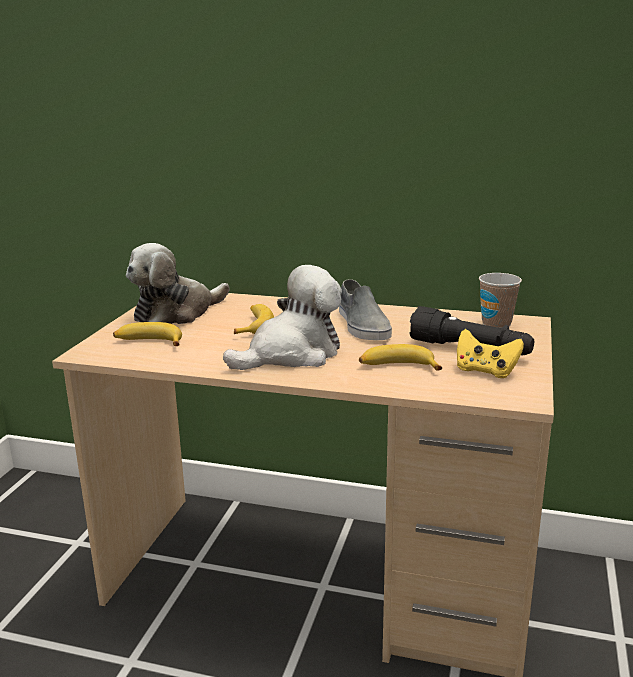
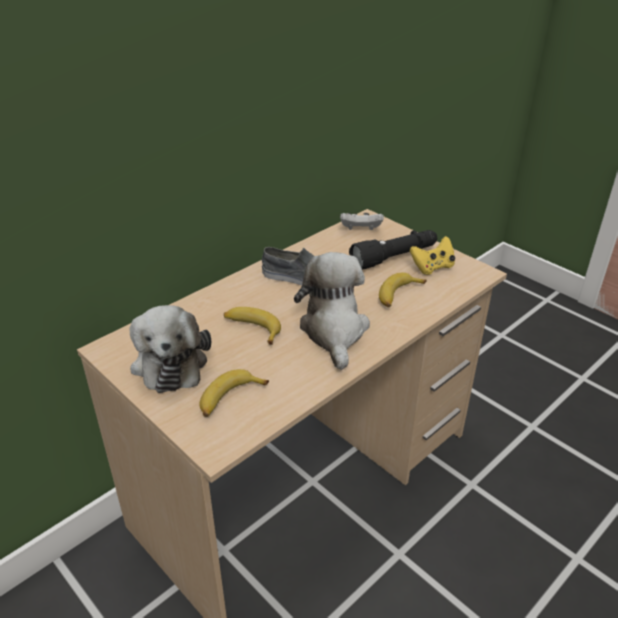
camera: 60 degrees left, 15 degrees up
(496, 324) = (360, 230): cup -> white game controller

